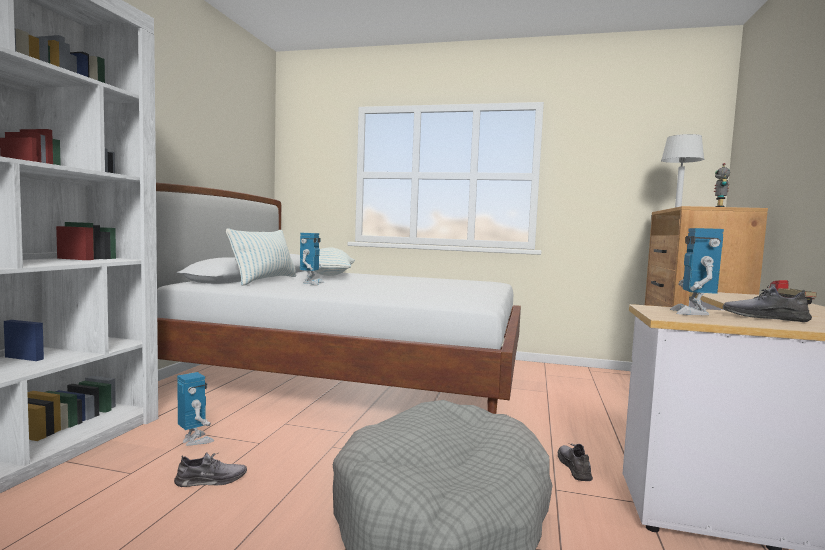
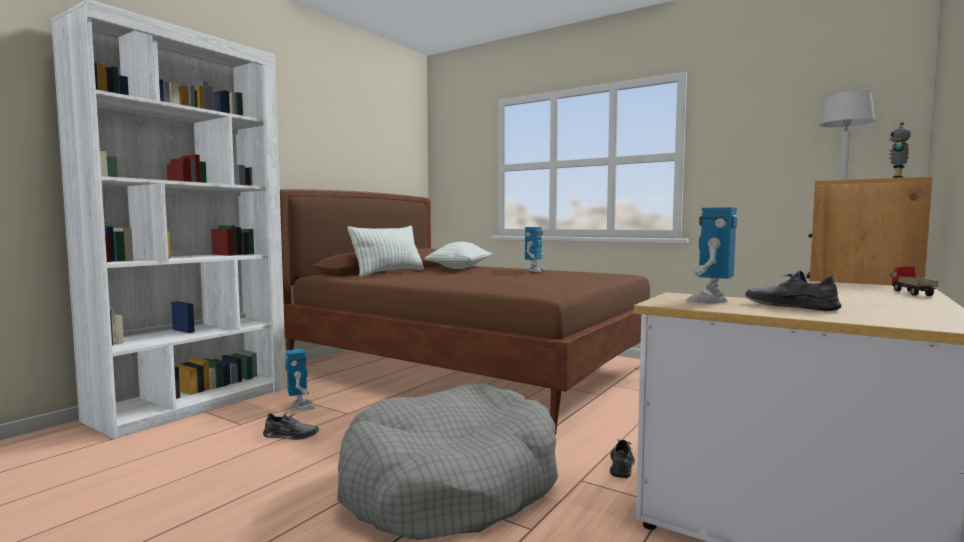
camera: 20 degrees right, 0 degrees up
(311, 283) = (425, 275): toy robot -> toy robot (535, 271)
(352, 377) = (471, 368): white bed -> brown bed

